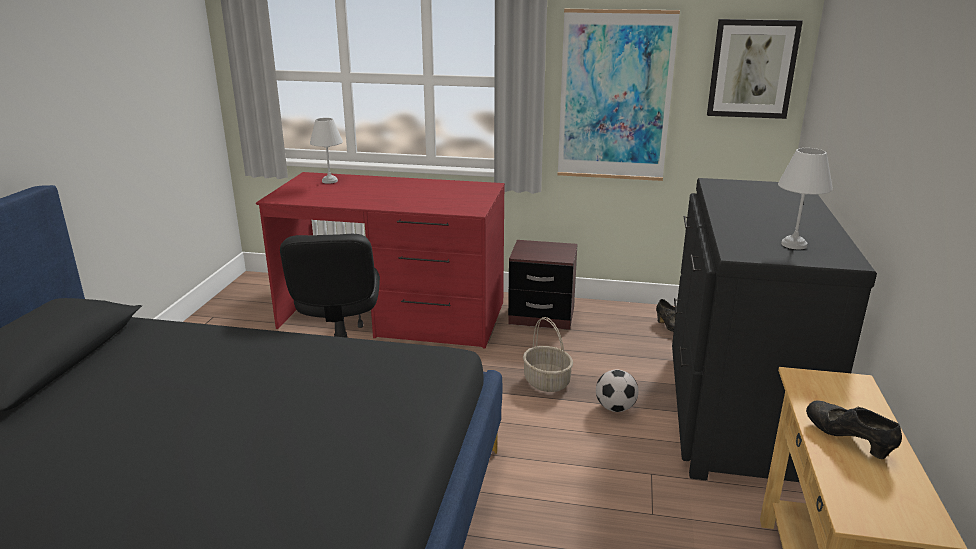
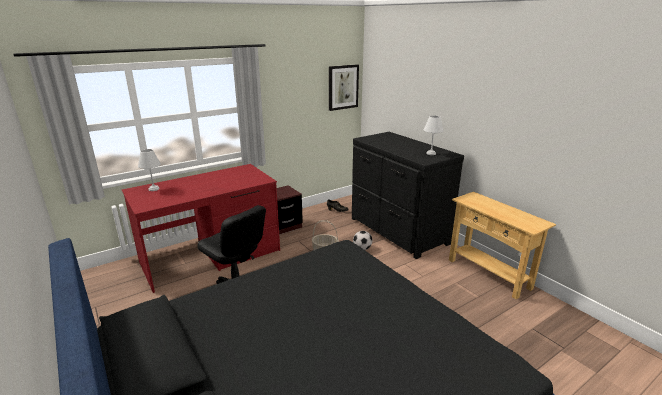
camera: 45 degrees left, 0 degrees up
(615, 97) = (291, 108): picture -> none
(848, 440) = (499, 211): black shoe -> none

